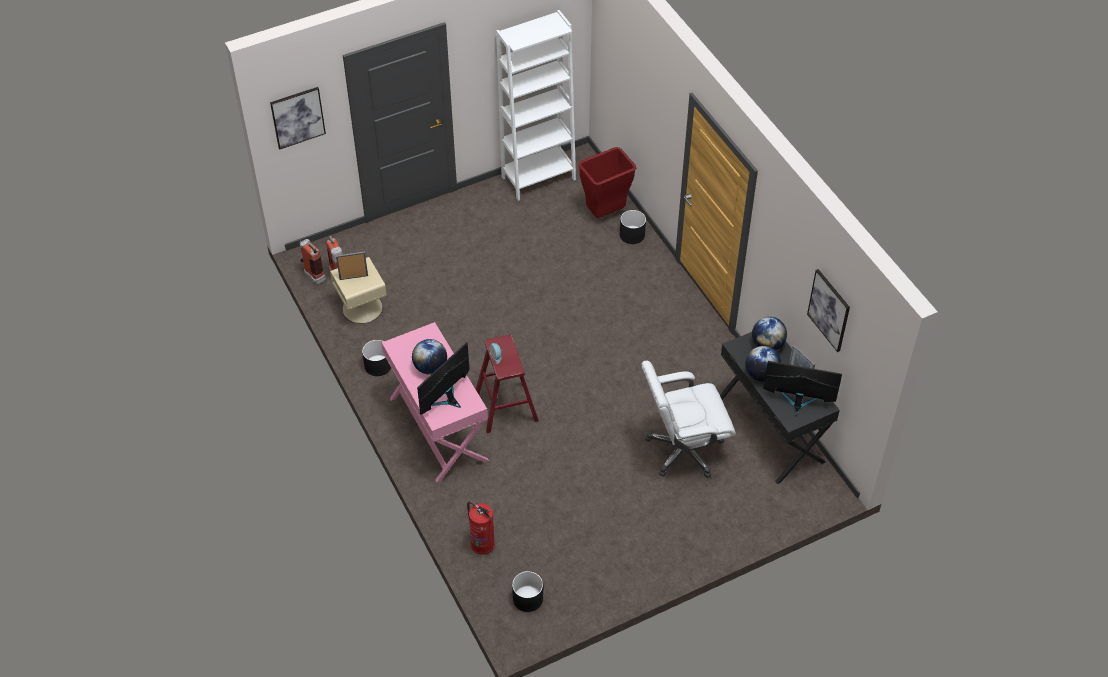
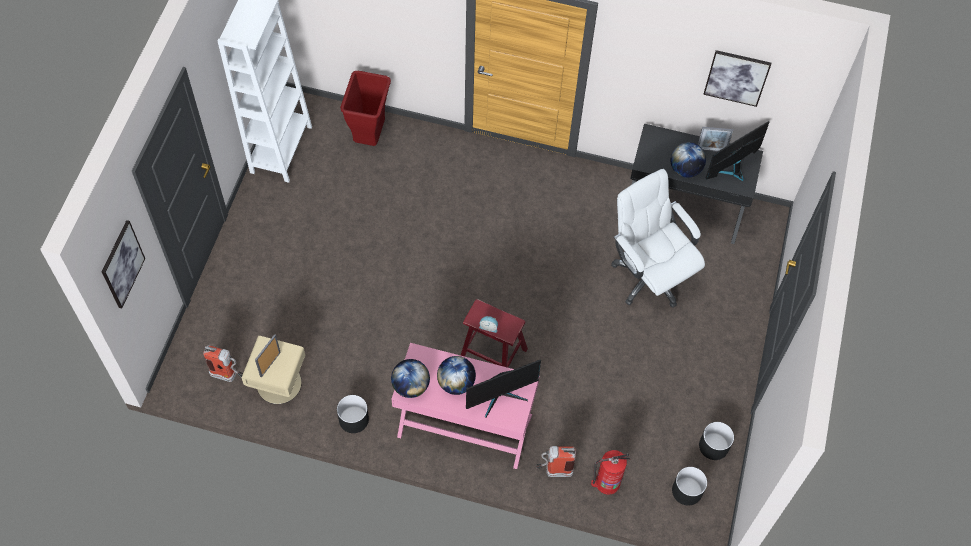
camera: 50 degrees left, 10 degrees up
(312, 275) = (199, 393): fire extinguisher -> fire extinguisher (553, 471)
(446, 399) = (501, 396): monitor -> monitor turned 105 degrees counterclockwise
(632, 235) = (411, 137): black planter -> black planter (713, 445)
(683, 450) = (649, 276): white office chair -> white office chair turned 120 degrees clockwise
(767, 345) = (661, 143): globe -> globe (411, 386)

